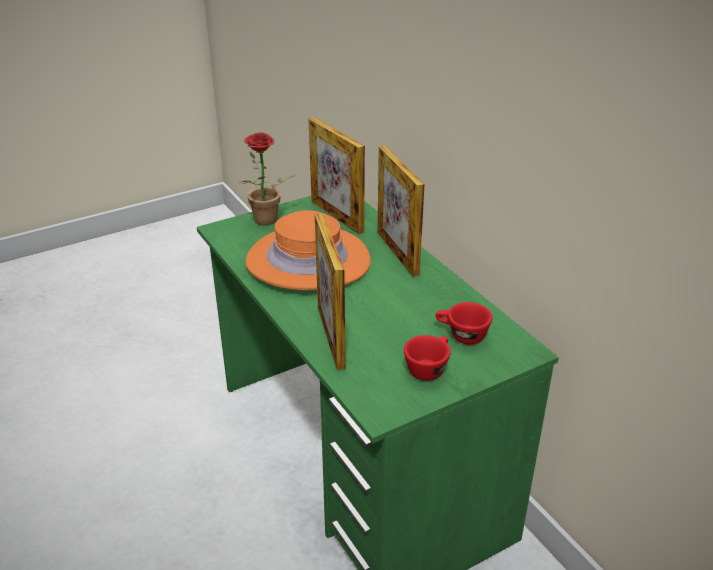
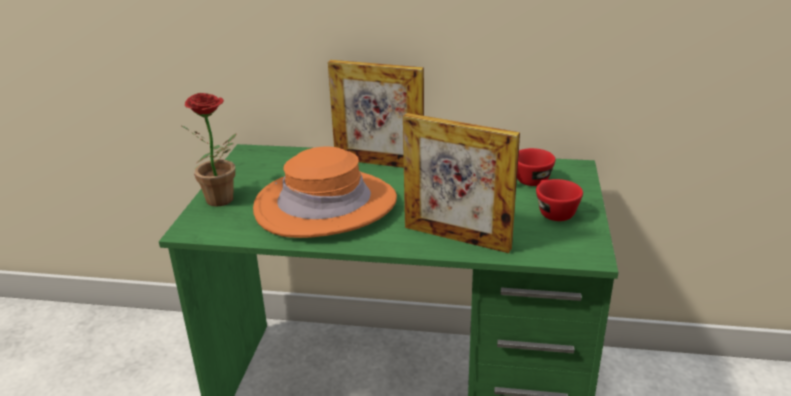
camera: 50 degrees left, 5 degrees down
(336, 216) = (278, 165): picture frame -> none

